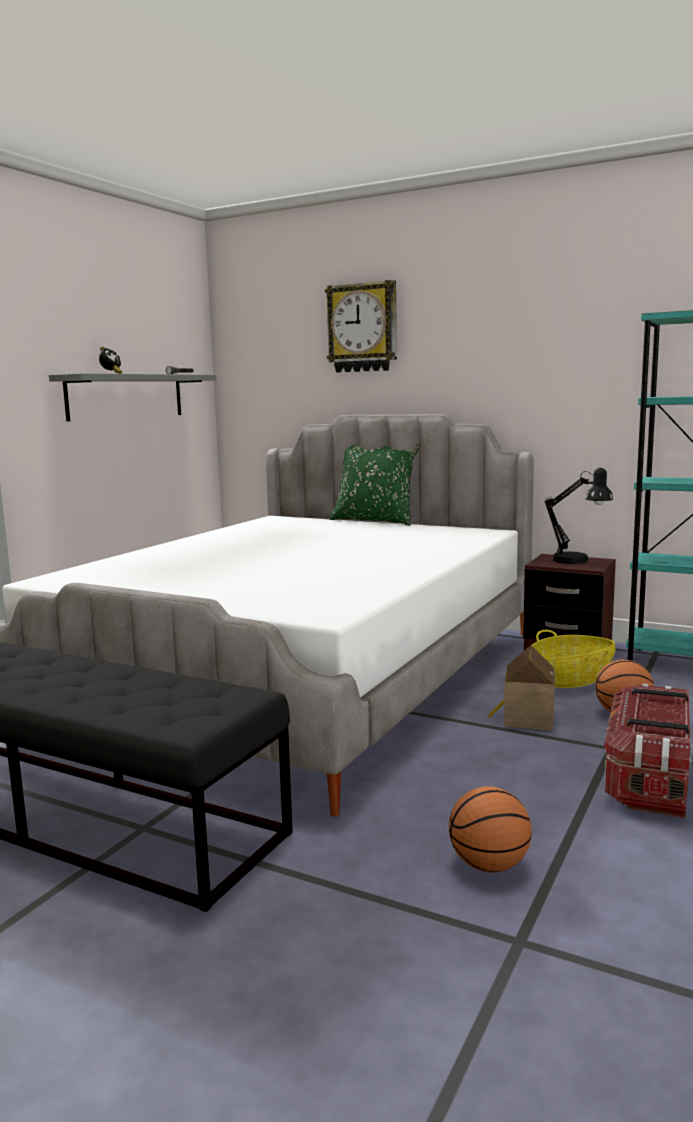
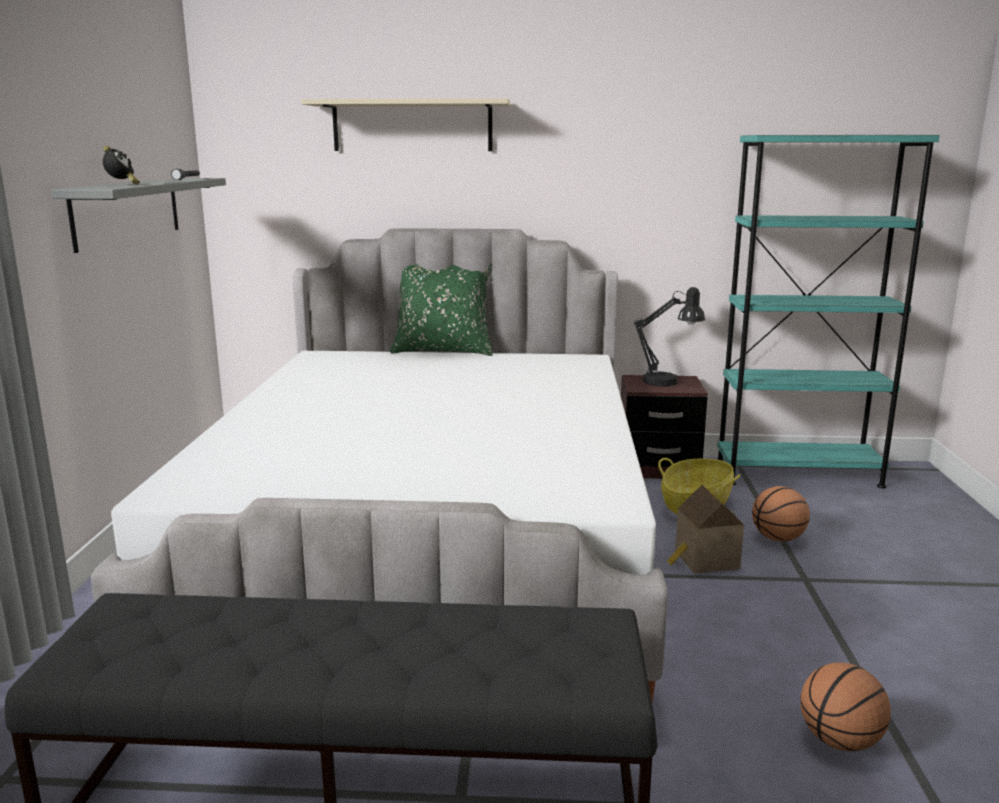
camera: 25 degrees left, 5 degrees up
(363, 328) = (412, 126): wall clock -> beige shelf
(648, 778) = (865, 606): storage box -> none

